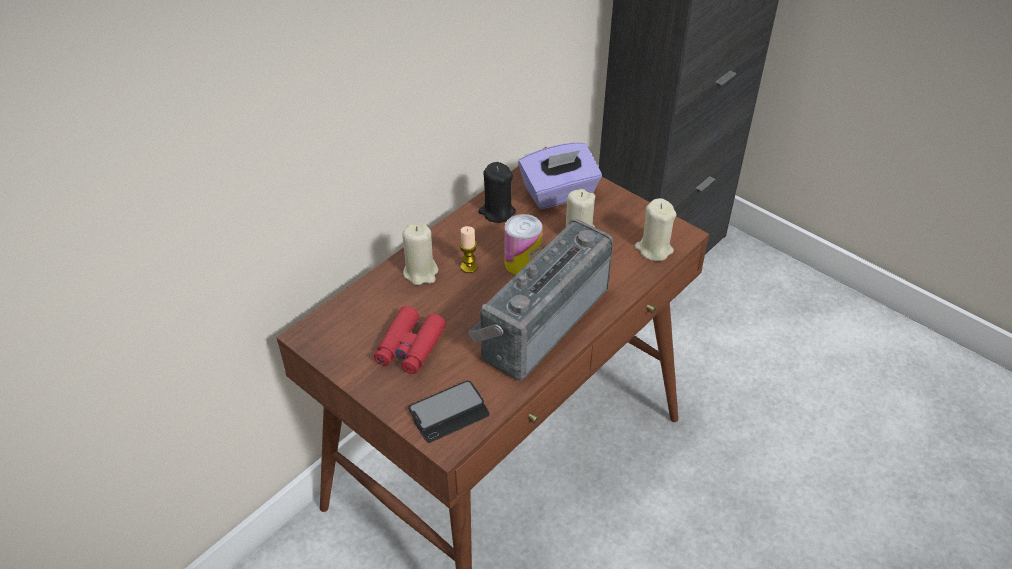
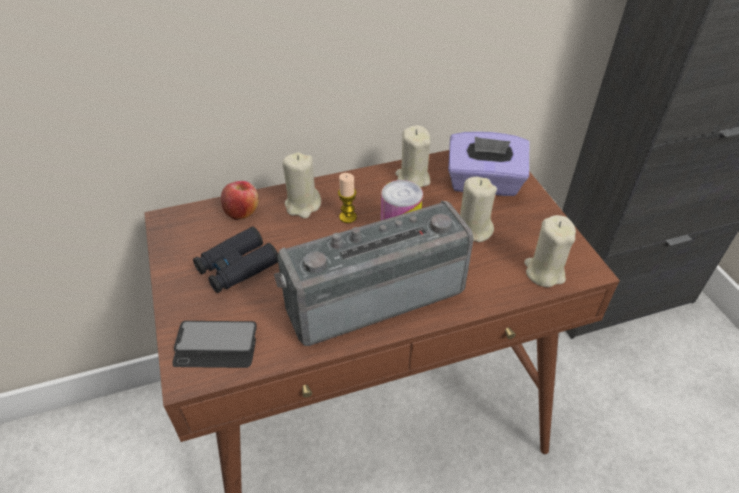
camera: 30 degrees right, 0 degrees up
(370, 299) = (242, 211): none -> apple
(410, 347) = (237, 267): red binoculars -> black binoculars
(497, 212) = (412, 179): black candle -> beige candle

